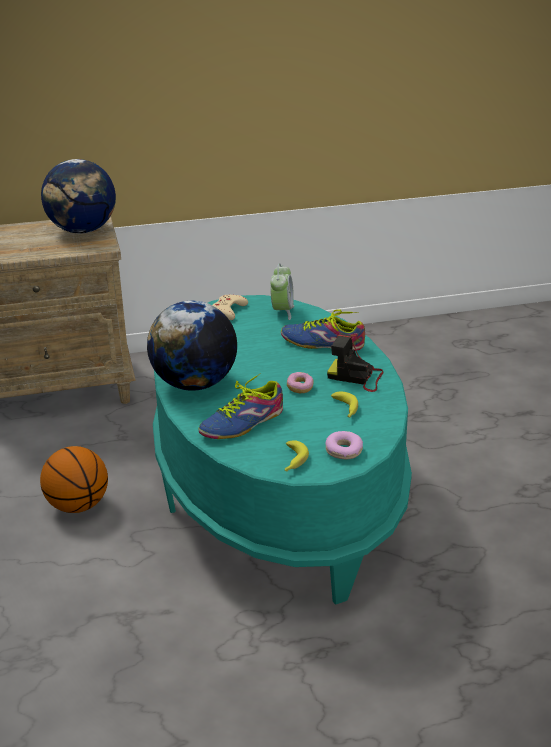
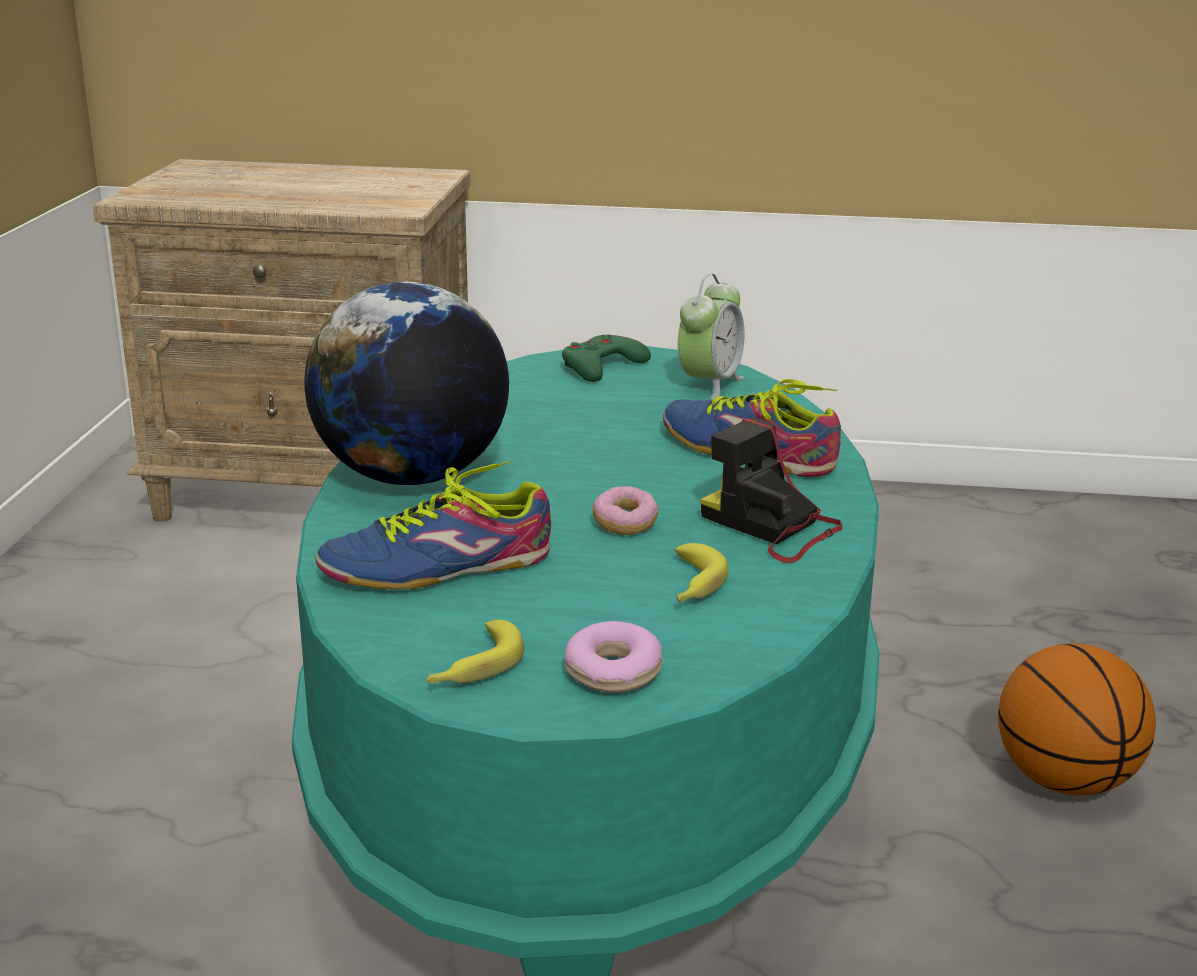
camera: 20 degrees right, 5 degrees down
(78, 505) = (191, 700): basketball -> basketball (1065, 780)
(83, 231) = (392, 185): globe -> none
(228, 311) = (602, 366): beige game controller -> green game controller

